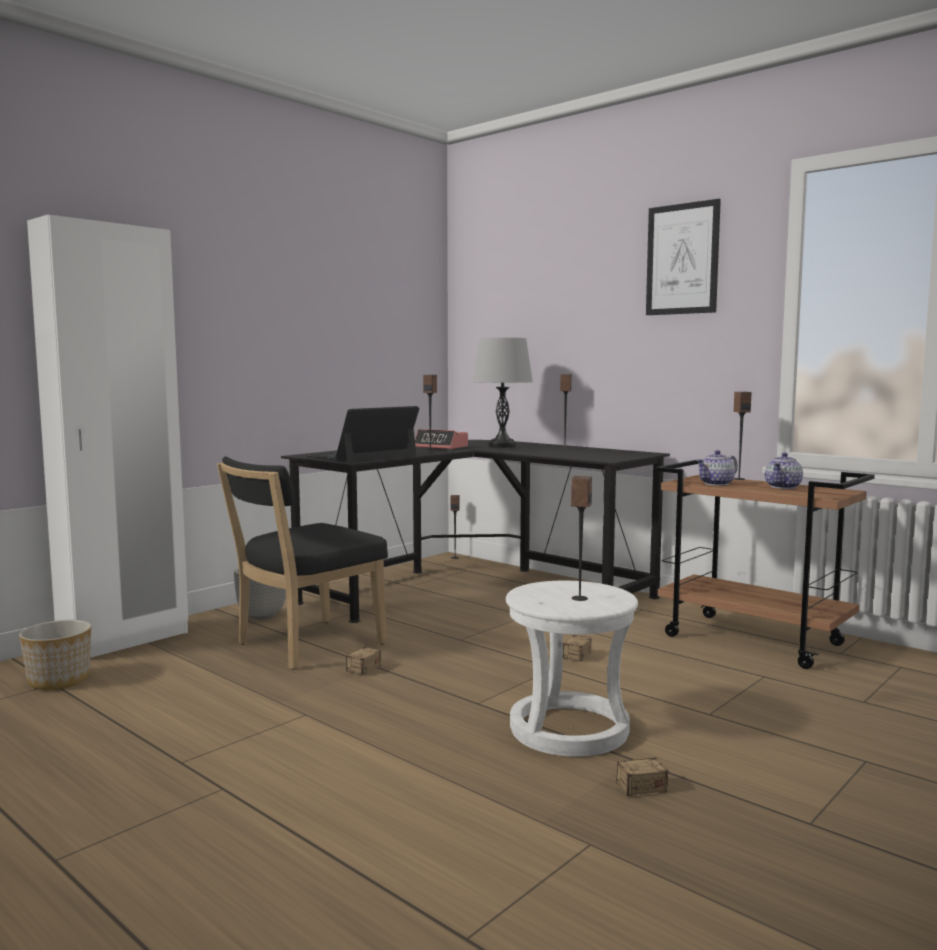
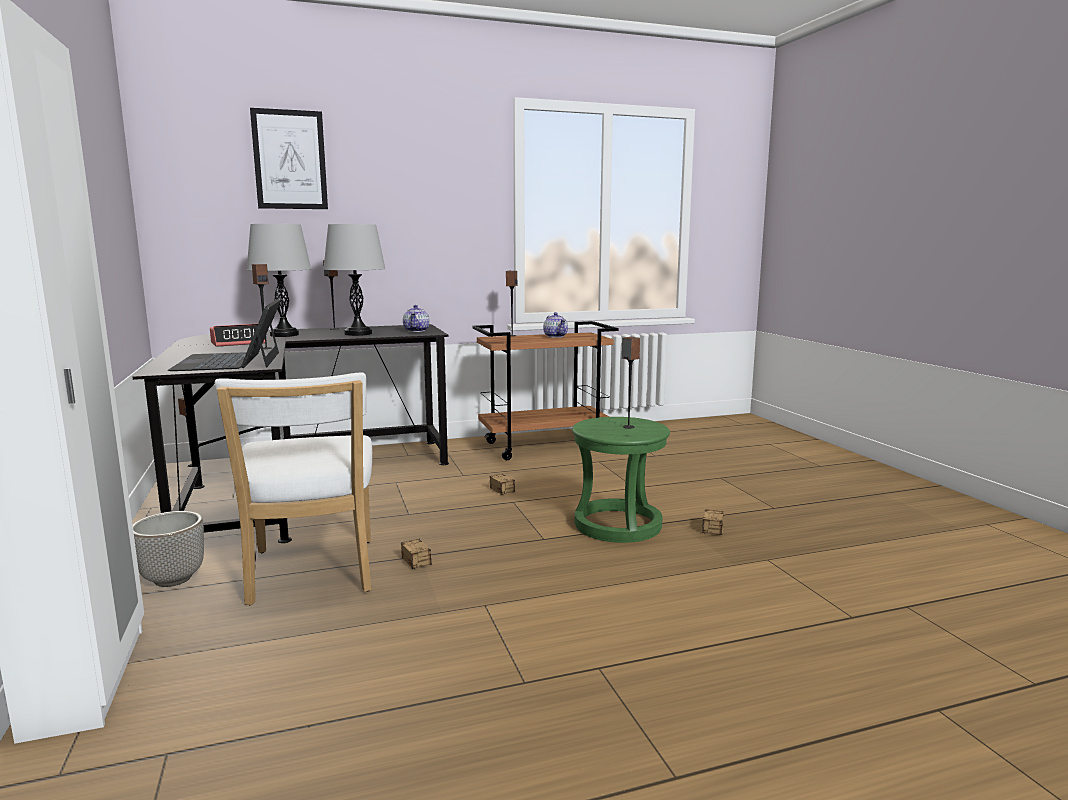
camera: 60 degrees left, 5 degrees up
(59, 680) = (159, 748): planter -> none
(305, 645) = (311, 574): black chair -> white chair
(551, 452) = (358, 333): none -> grey table lamp
(569, 729) = (617, 525): white stool -> green stool
(682, 259) = (430, 162): picture -> picture (290, 160)
(717, 484) = (521, 340): teapot -> teapot (417, 330)

